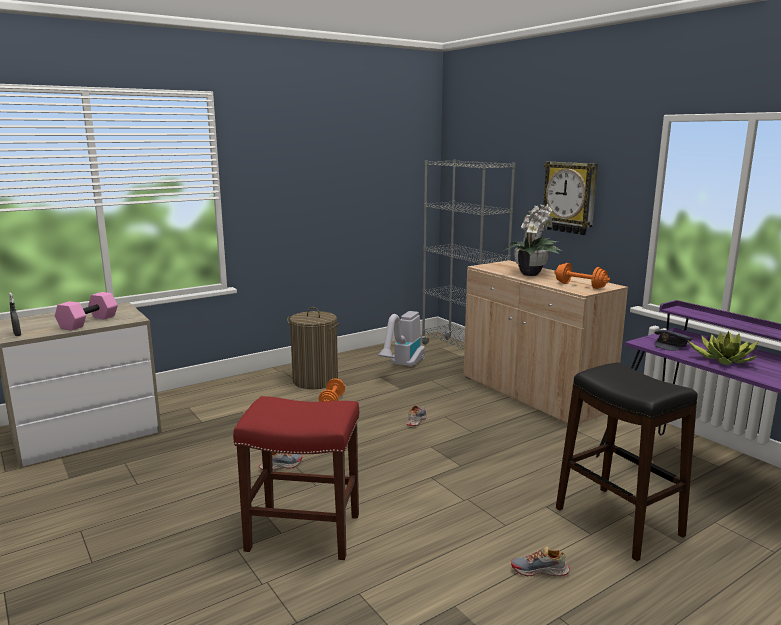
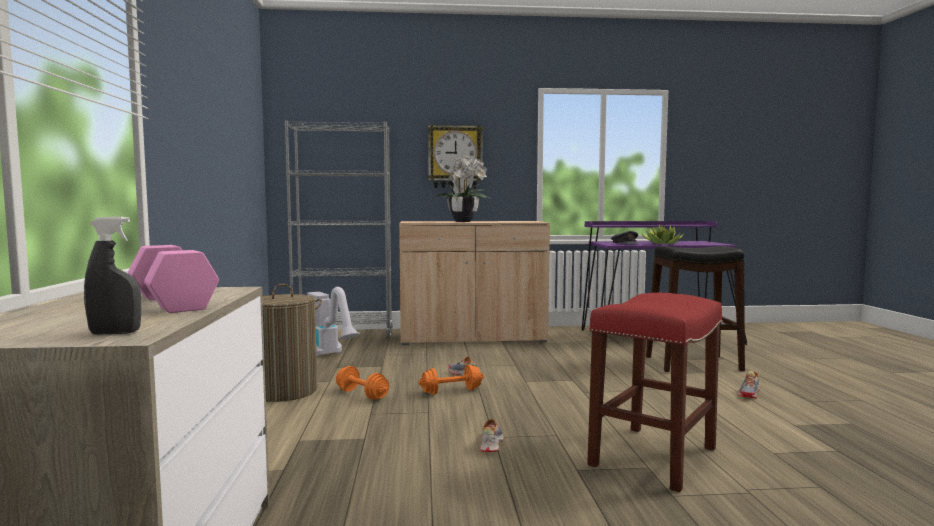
camera: 60 degrees left, 10 degrees down
(580, 286) = (520, 221): orange dumbbell -> orange dumbbell (451, 391)

